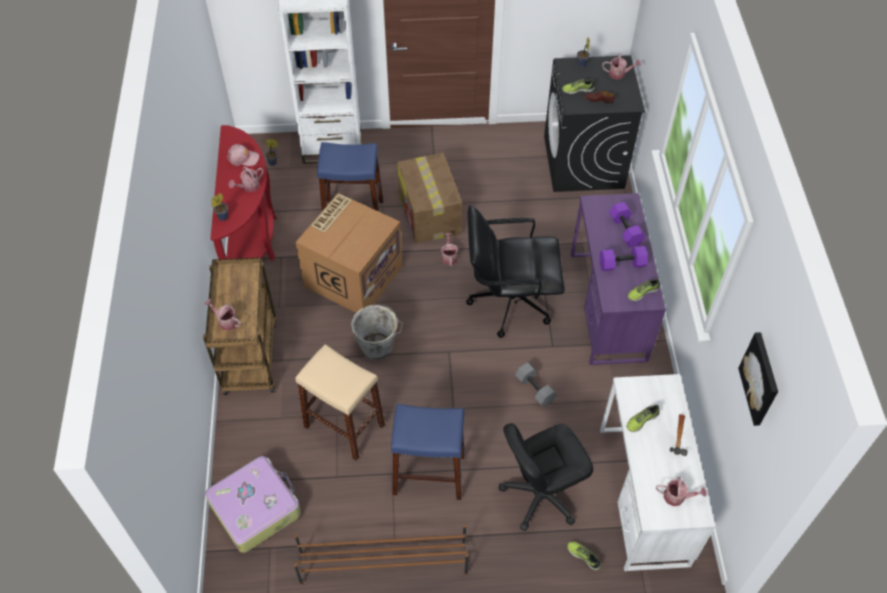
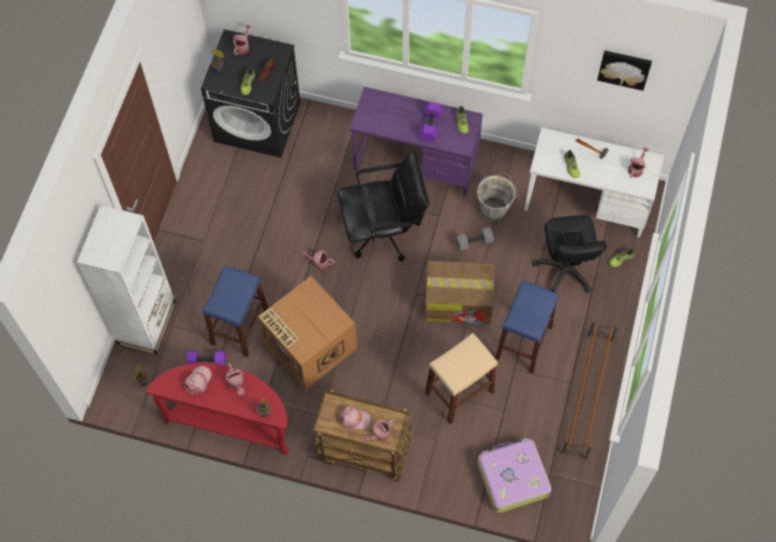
camera: 70 degrees left, 10 degrees up
(238, 294) = (354, 419): none -> pink cap
(378, 347) = (393, 346): grey bucket -> grey bucket (494, 208)
(430, 214) = (265, 263): cardboard box -> cardboard box (459, 302)
(509, 301) = (384, 231): black office chair -> black office chair turned 120 degrees counterclockwise
(626, 230) = (398, 110): purple dumbbell -> purple dumbbell (207, 361)

